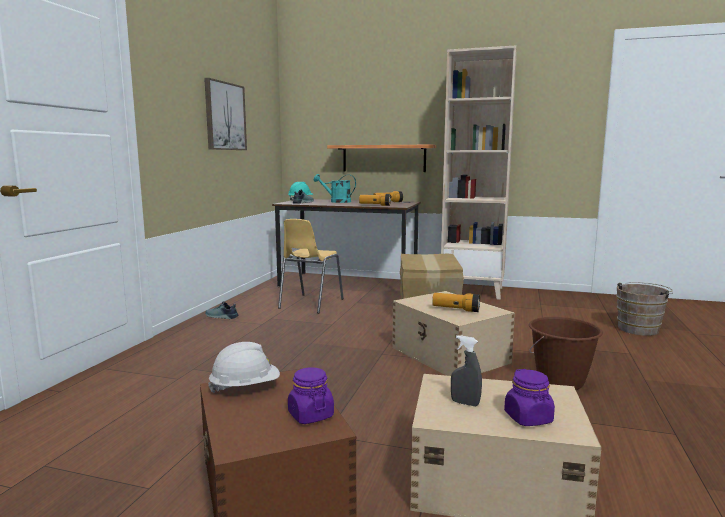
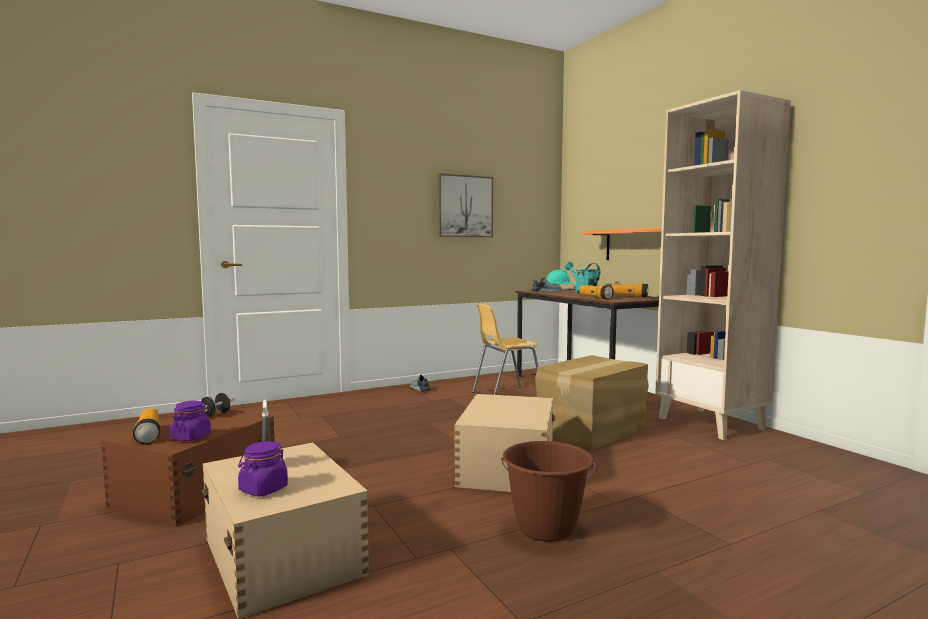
camera: 45 degrees right, 5 degrees down
(245, 388) = (215, 414): white hard hat -> black dumbbell
(456, 309) = (499, 413): flashlight -> flashlight (148, 435)
(639, 328) = (849, 529): brown bucket -> none

